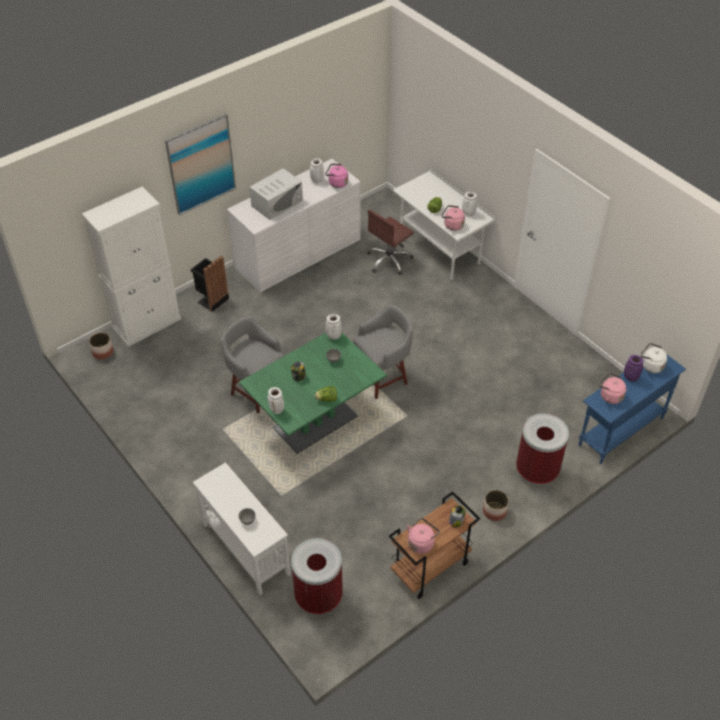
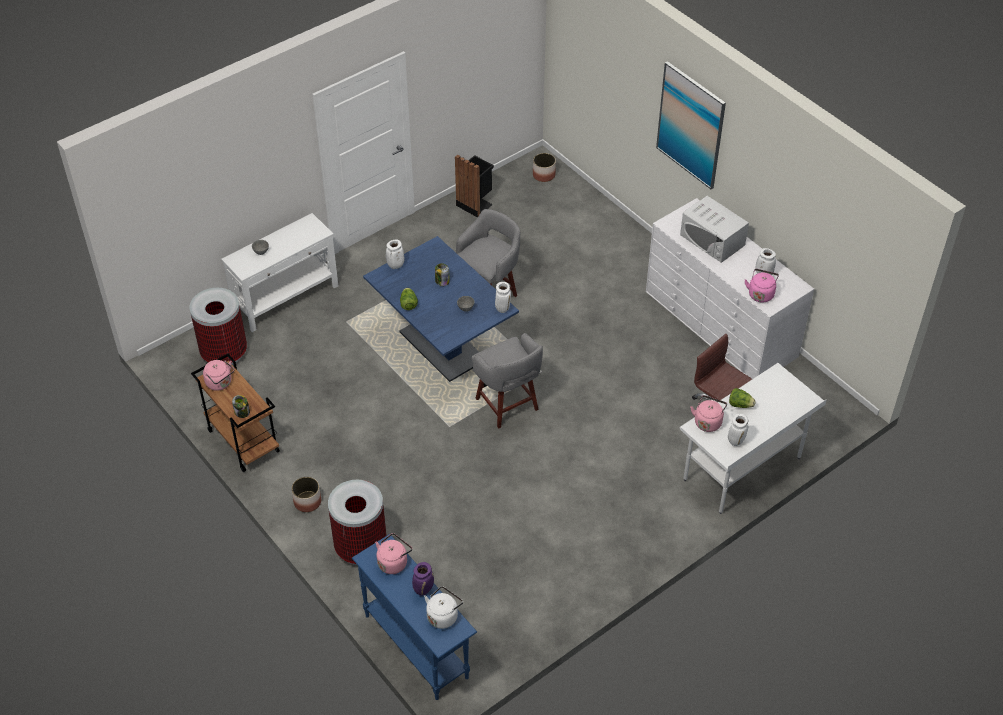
camera: 90 degrees right, 0 degrees up
(147, 324) = (587, 203): white cabinet -> none
(211, 300) = (629, 251): black trash can -> black trash can (475, 204)
(315, 422) = (442, 346): green dining table -> blue dining table

